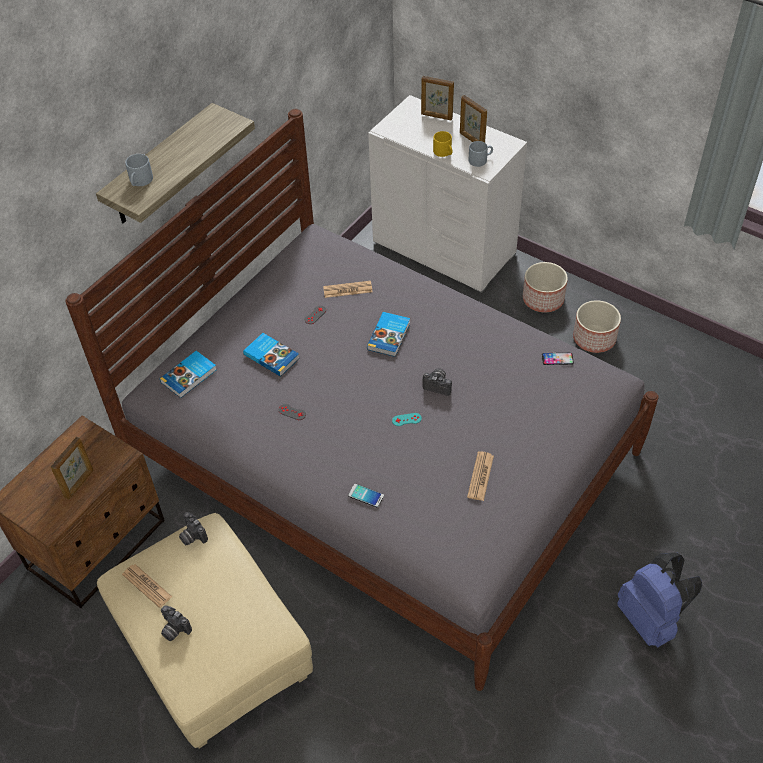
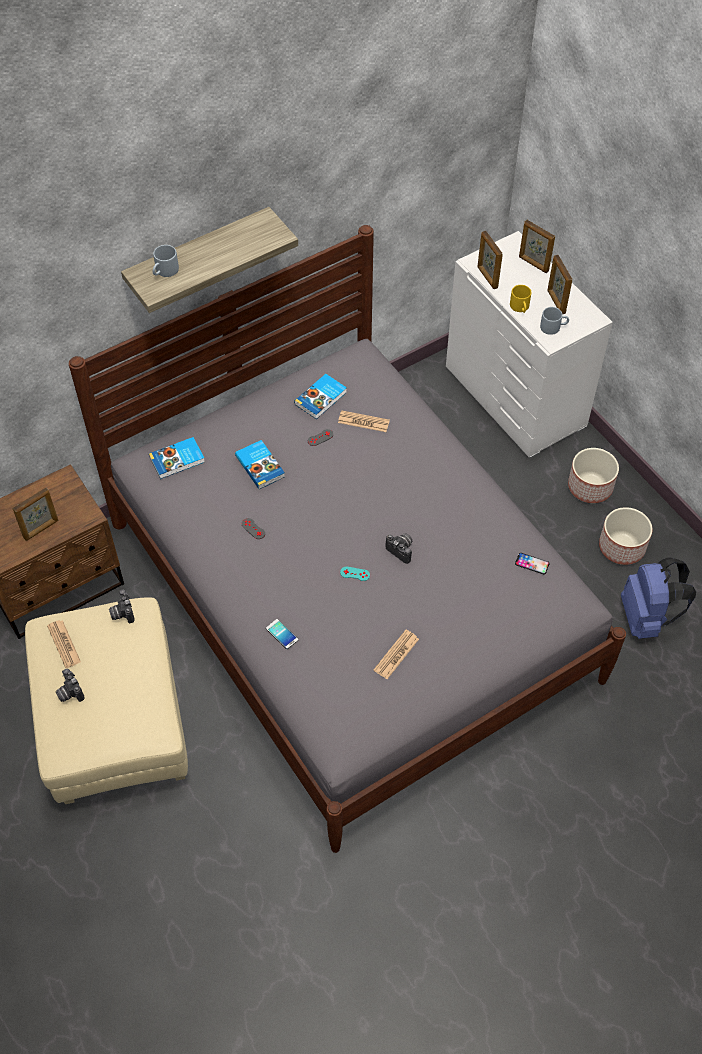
camera: 20 degrees right, 5 degrees up
(390, 336) = (380, 483): book -> book (321, 398)
(403, 137) = (487, 277): none -> picture frame
(651, 619) = (530, 850): blue backpack -> blue backpack (647, 618)

